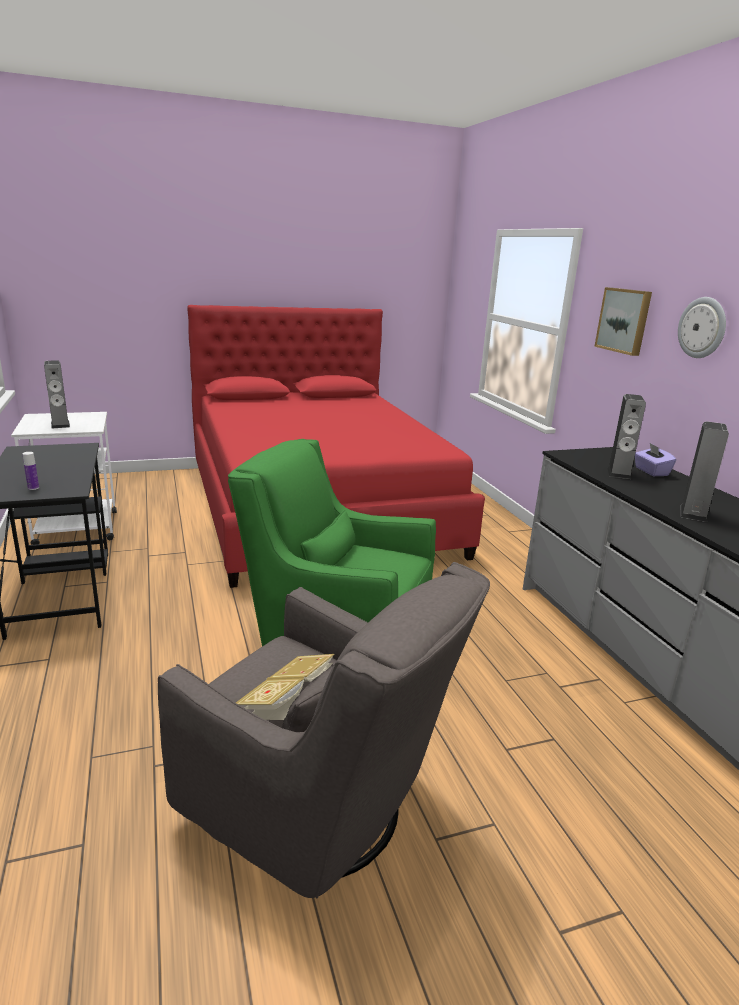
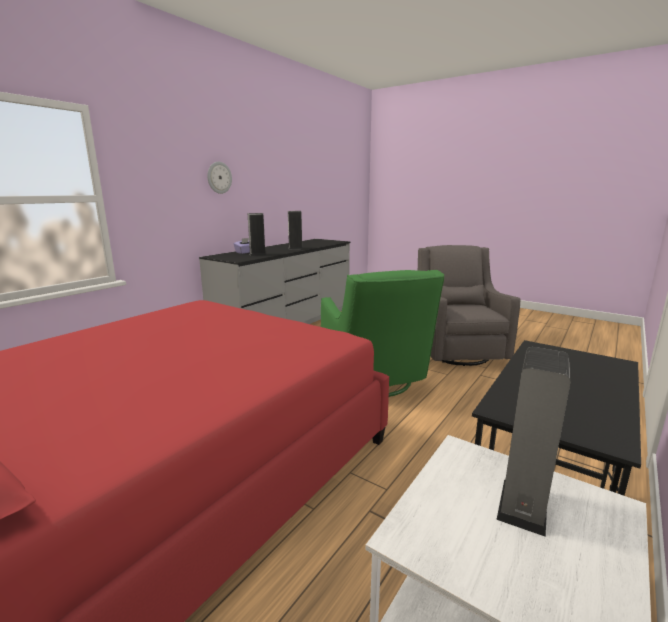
camera: 125 degrees left, 5 degrees down
(33, 488) = (575, 360): bottle -> none
(288, 704) = (473, 305): book -> none
(624, 320) = (166, 180): picture -> none

